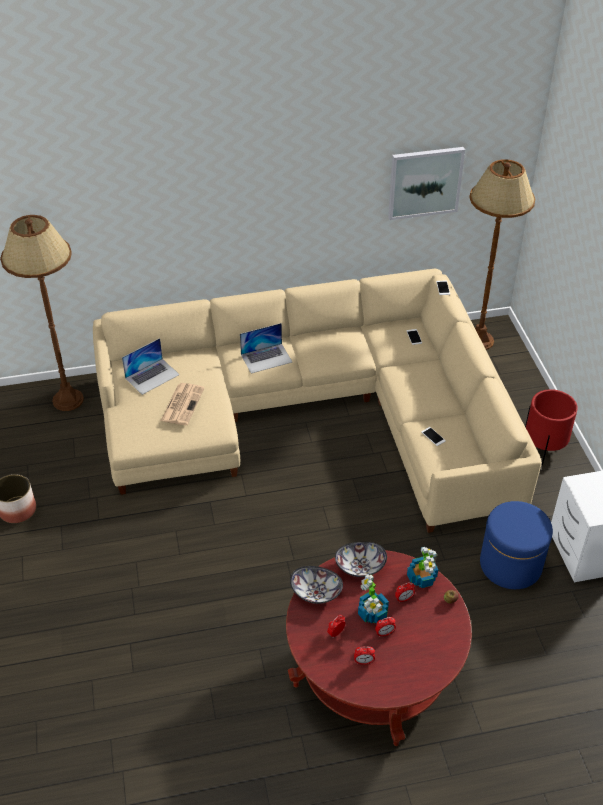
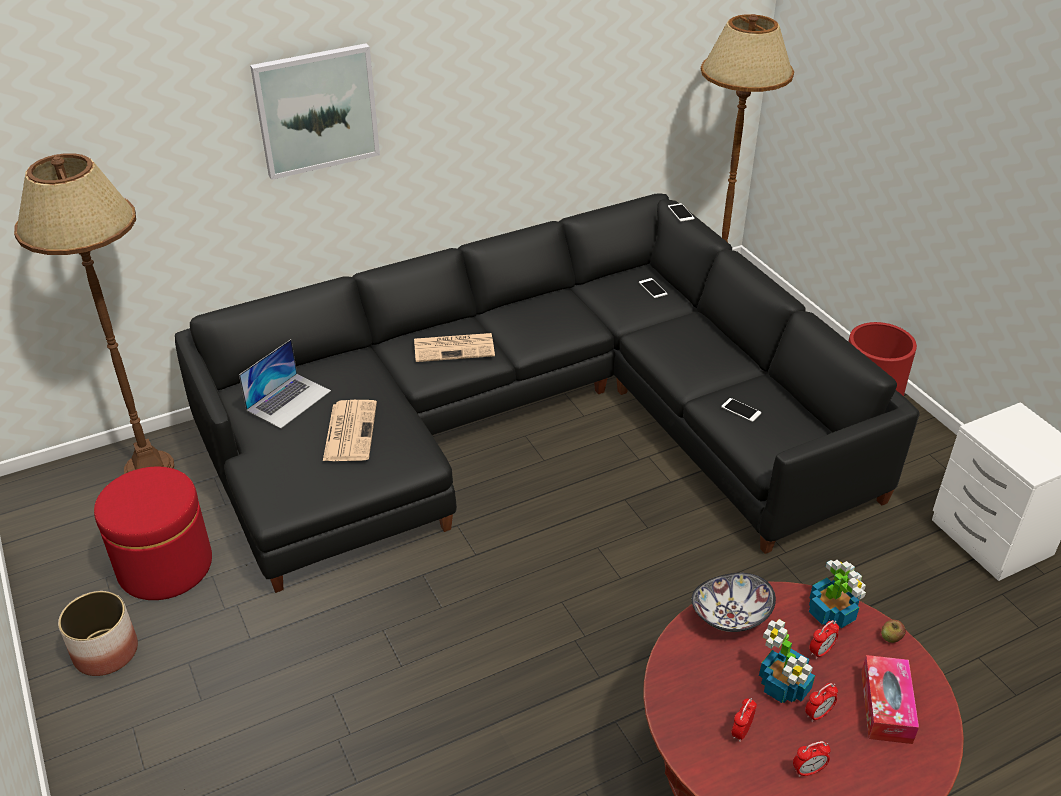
camera: 15 degrees left, 5 degrees down
(62, 465) = (165, 566): none -> red ottoman
(266, 358) = (455, 348): laptop -> newspaper
(314, 413) = (533, 421): beige sofa -> black sofa
(316, 593) = (680, 673): bowl -> none
(425, 182) = (635, 64): picture -> picture (316, 110)
(426, 638) = (886, 706): none -> tissue box
(510, 564) = (901, 575): blue ottoman -> none

